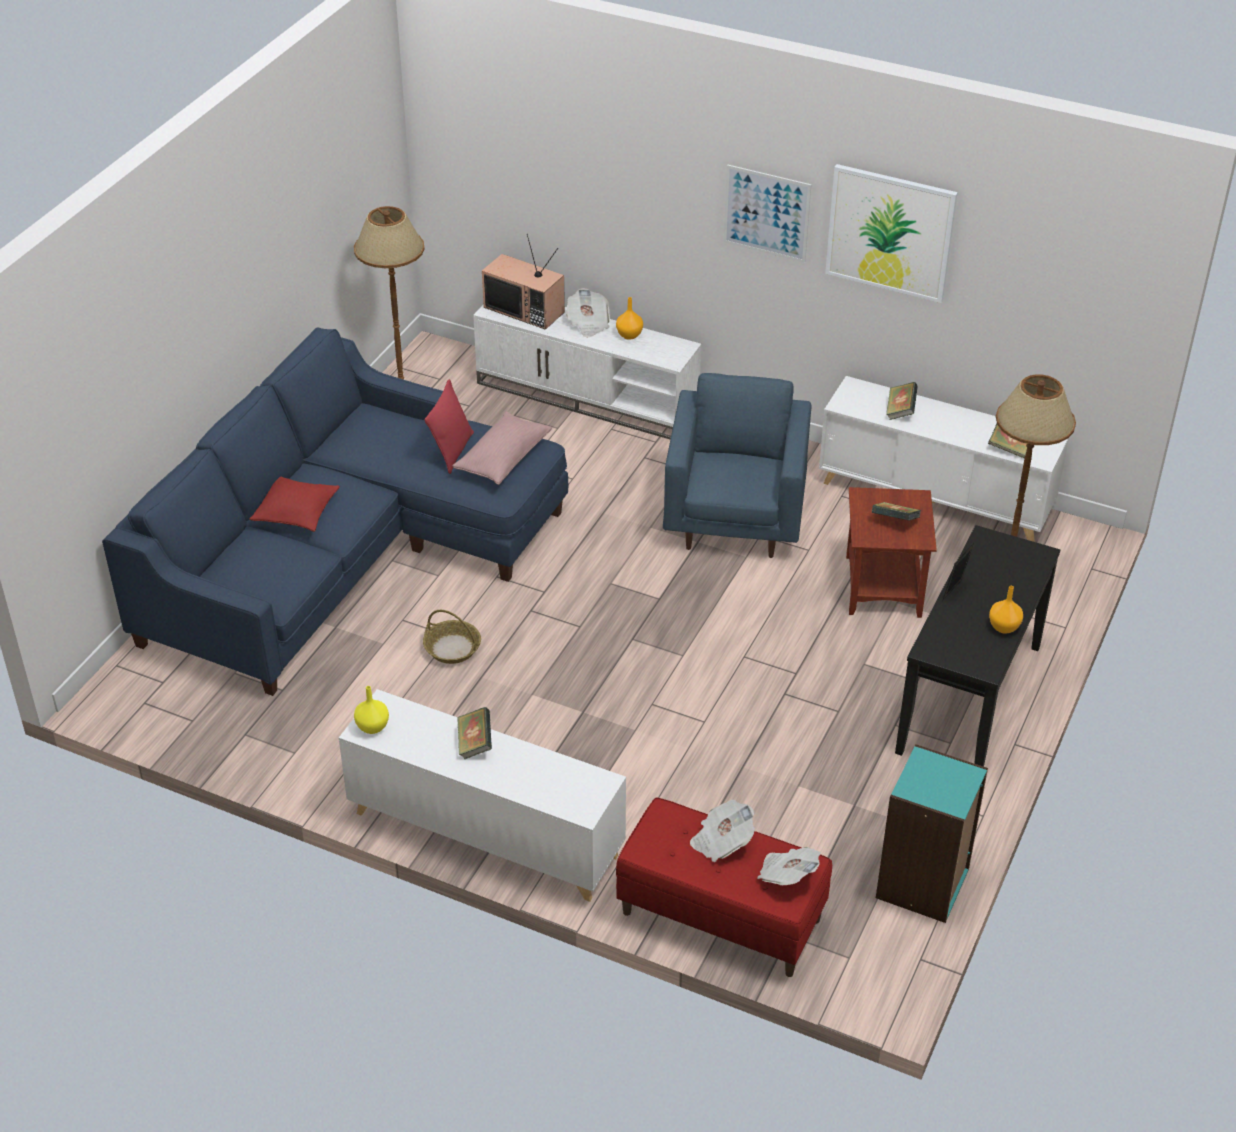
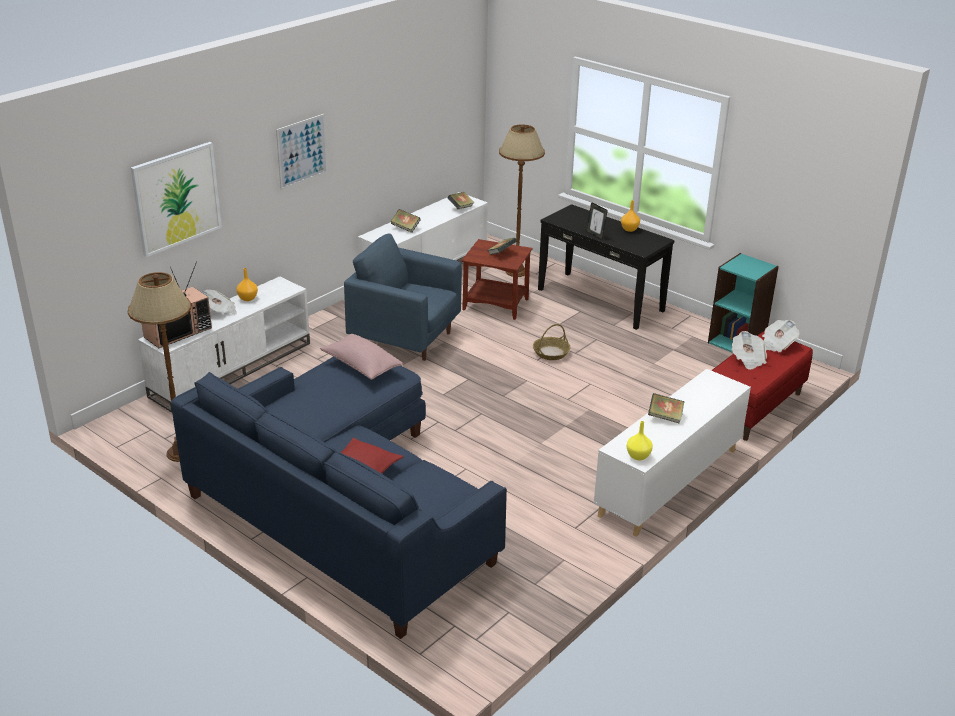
camera: 75 degrees left, 10 degrees down
(452, 451) = (337, 385): red pillow -> none
(452, 648) = (479, 470): basket -> basket (551, 353)
(890, 232) = (366, 120): picture -> picture (176, 198)

